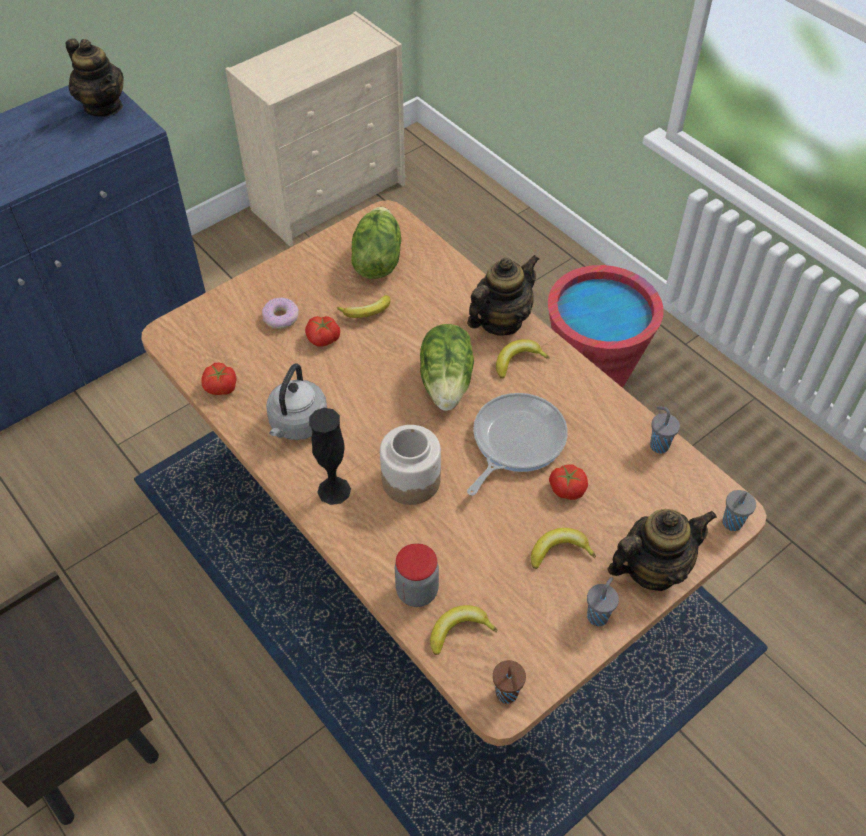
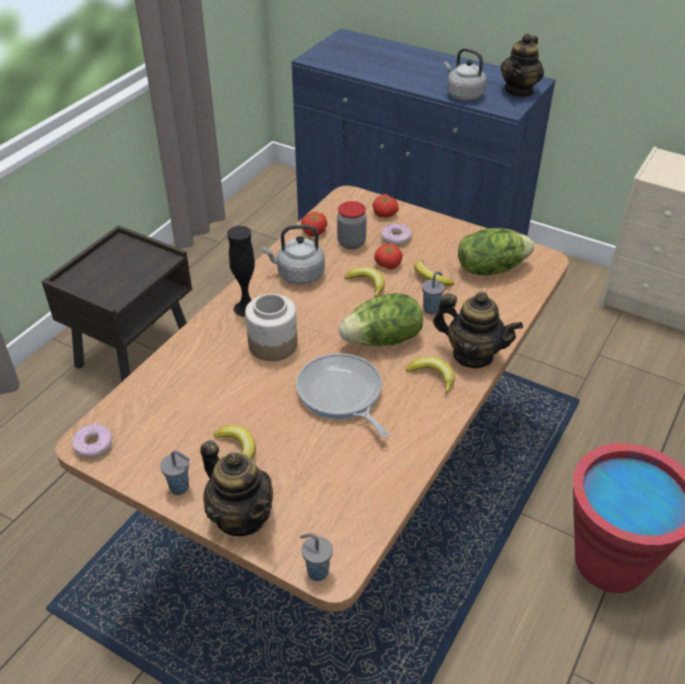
camera: 70 degrees right, 10 degrees down
(74, 153) = (463, 95): none -> grey kettle
(417, 591) = (171, 373): jar -> jar (351, 243)
(459, 631) = (143, 405): banana -> banana (367, 284)
(507, 694) = (93, 445): brown cup -> donut
(515, 441) = (341, 395): frying pan -> frying pan turned 135 degrees counterclockwise
(567, 488) = (306, 439): tomato -> tomato (385, 213)
(658, 445) = (387, 495): grey cup -> grey cup (431, 309)

